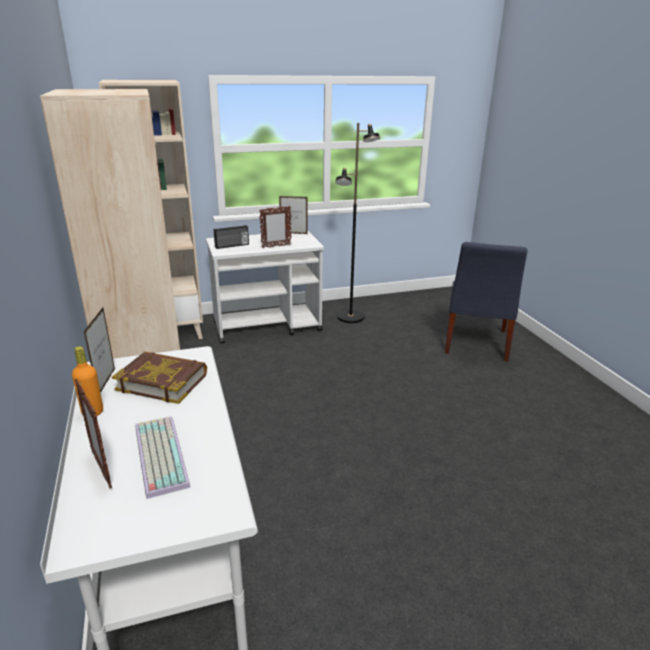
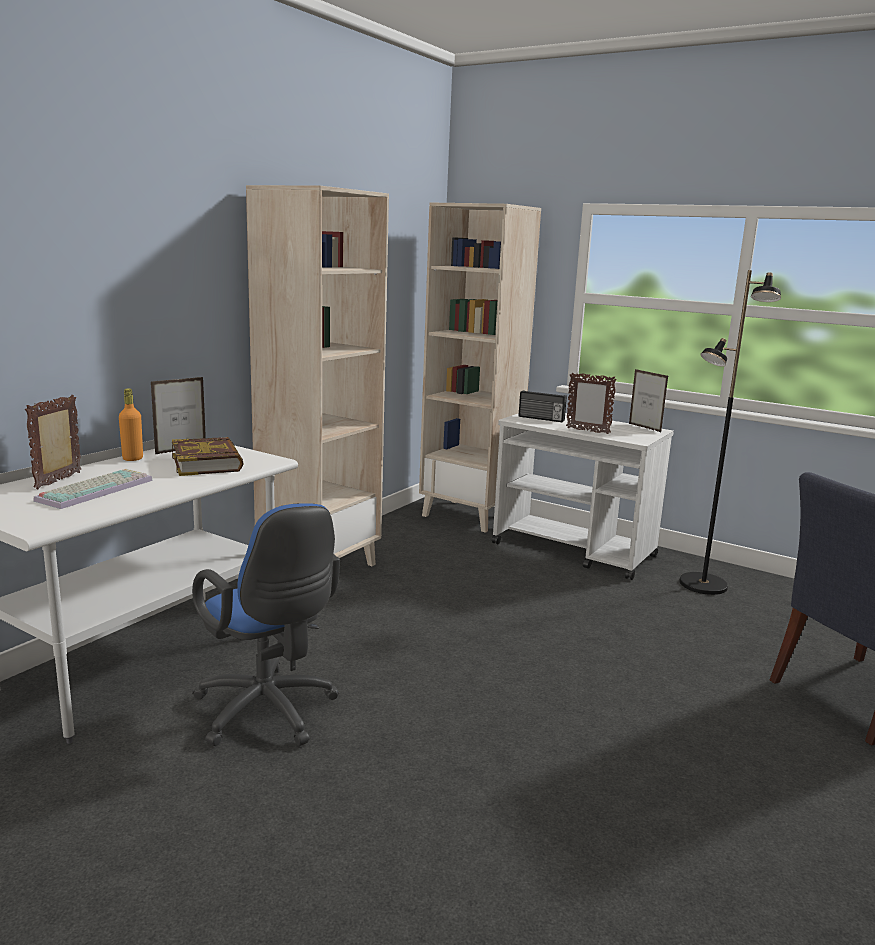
camera: 50 degrees right, 10 degrees down
(312, 530) = (269, 713): none -> blue office chair

